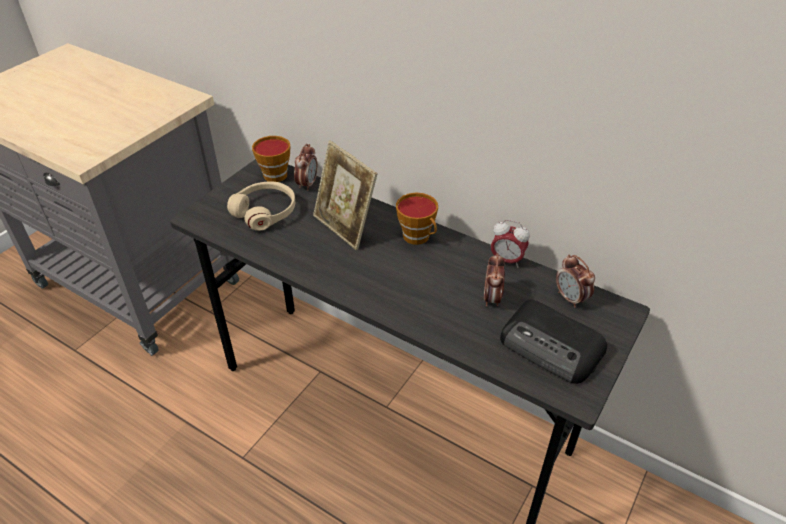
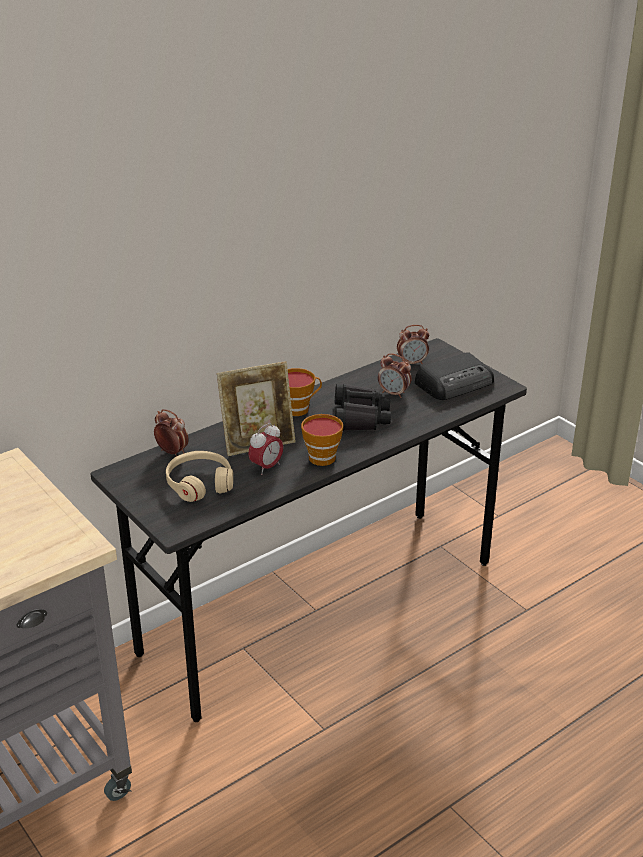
camera: 70 degrees left, 10 degrees down
(277, 173) = (137, 467): cup -> cup (319, 456)
(427, 283) = (360, 417): none -> black binoculars
(506, 260) = (355, 377): alarm clock -> alarm clock (266, 467)

